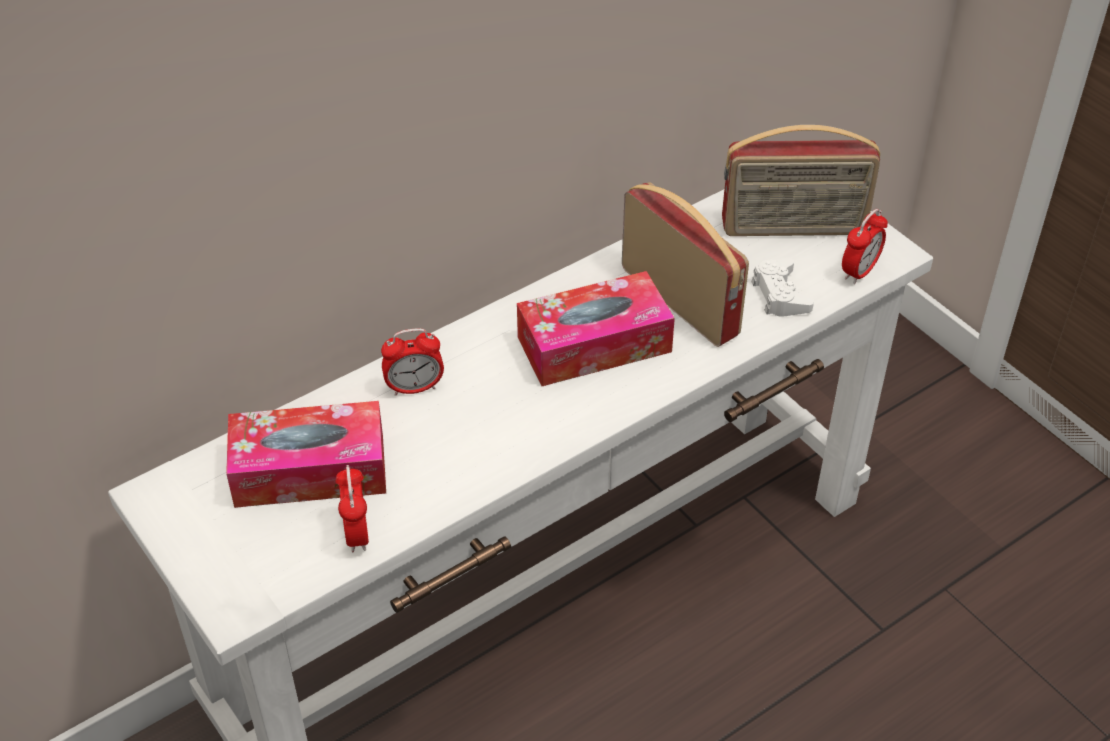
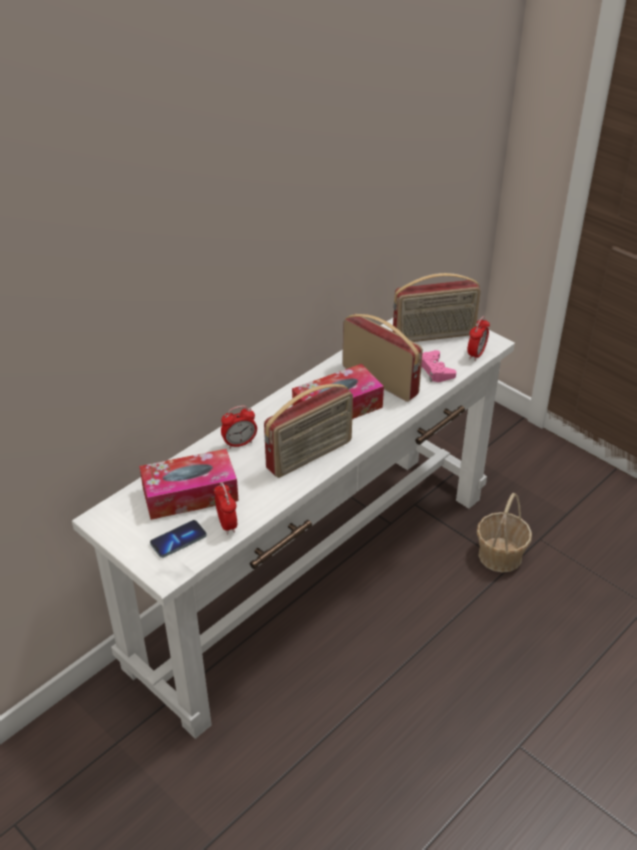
camera: 10 degrees left, 5 degrees down
(270, 551) = (178, 540): none -> phone
(526, 426) = (310, 456): none -> radio
(780, 294) = (435, 370): white game controller -> pink game controller
(869, 609) = (499, 556): none -> basket

